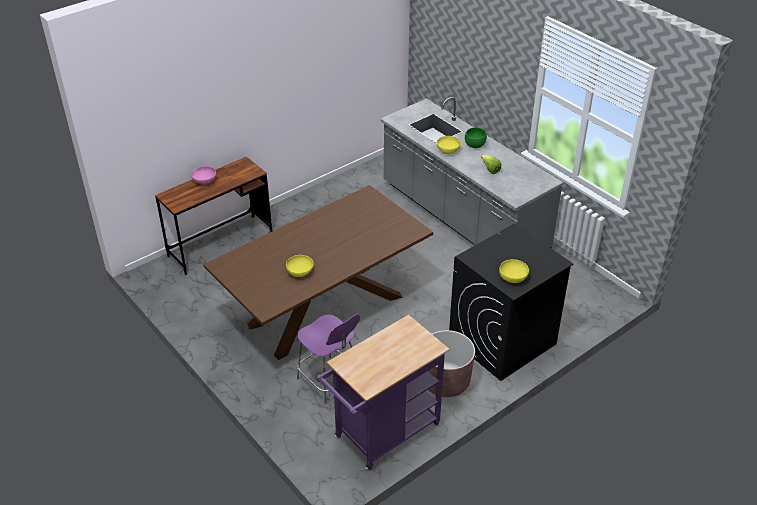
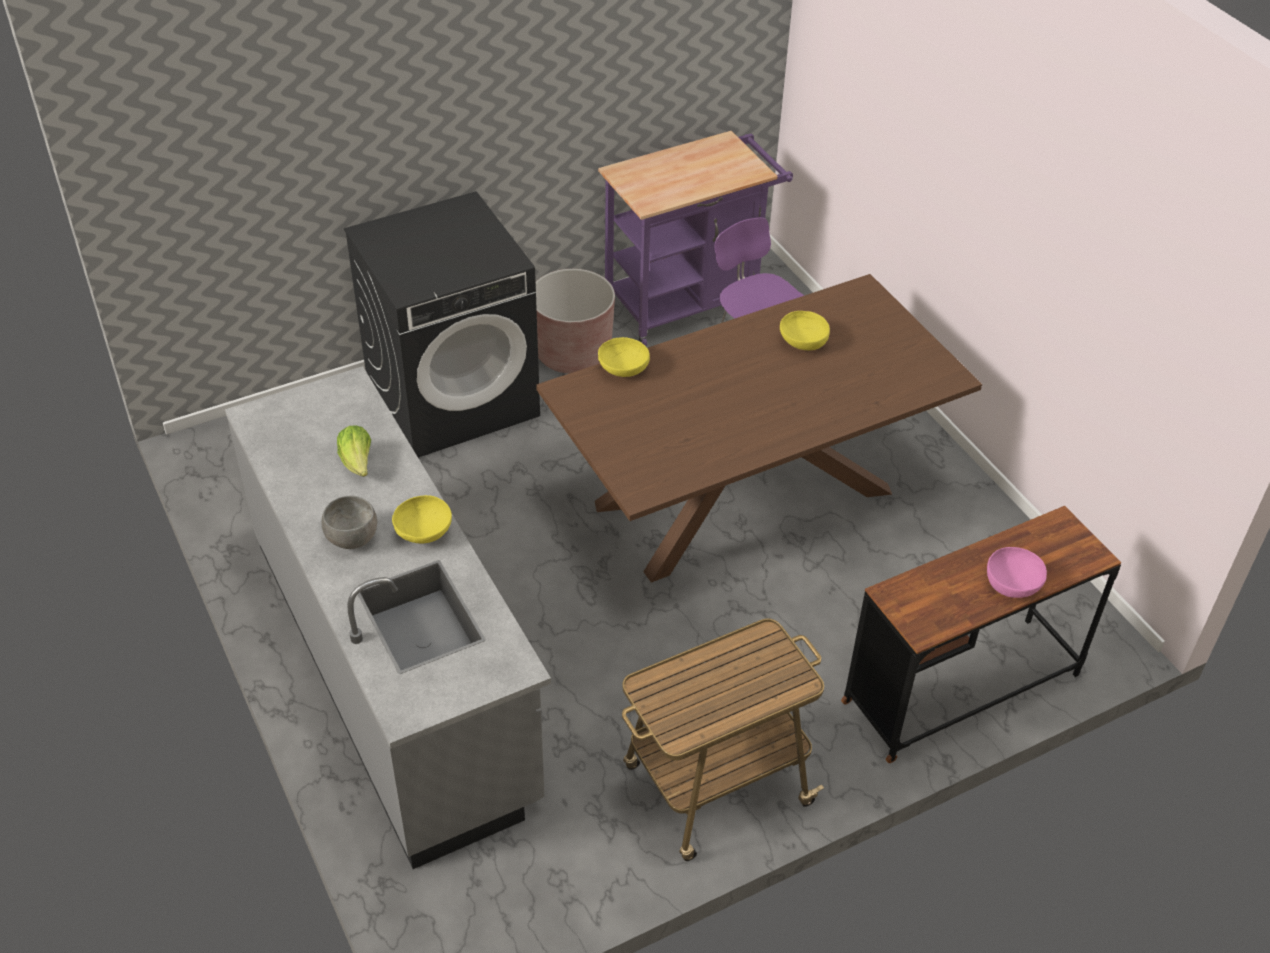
camera: 170 degrees left, 5 degrees up
(322, 201) = (714, 787): none -> cart
(474, 145) = (352, 539): green bowl -> grey bowl
(513, 277) = (456, 220): yellow bowl -> yellow bowl (622, 369)

